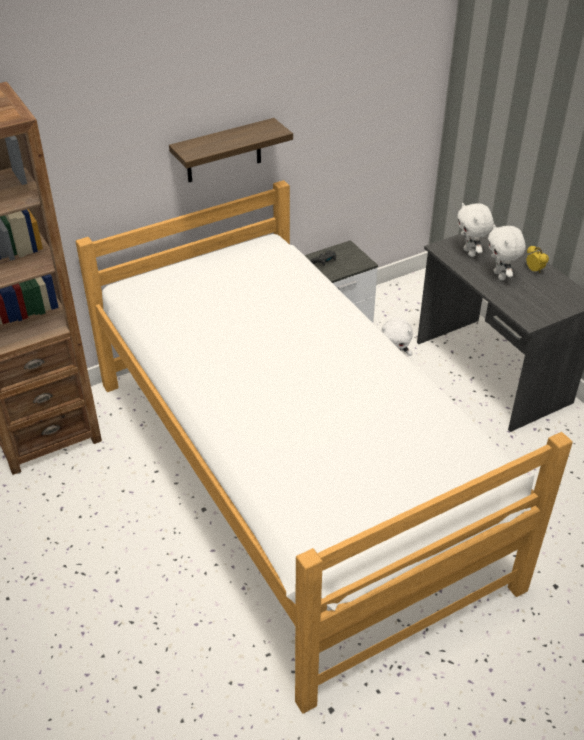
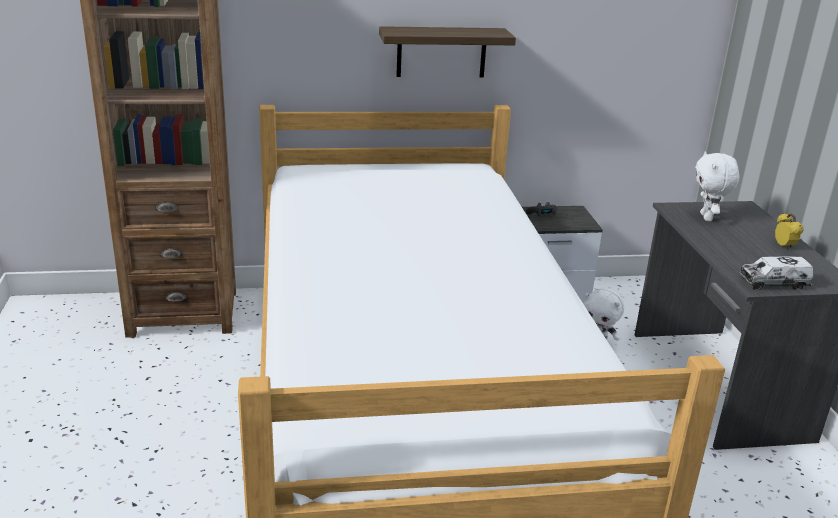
camera: 20 degrees right, 15 degrees down
(500, 276) = (735, 242): white plush toy -> none
(541, 313) = (773, 283): none -> toy truck

